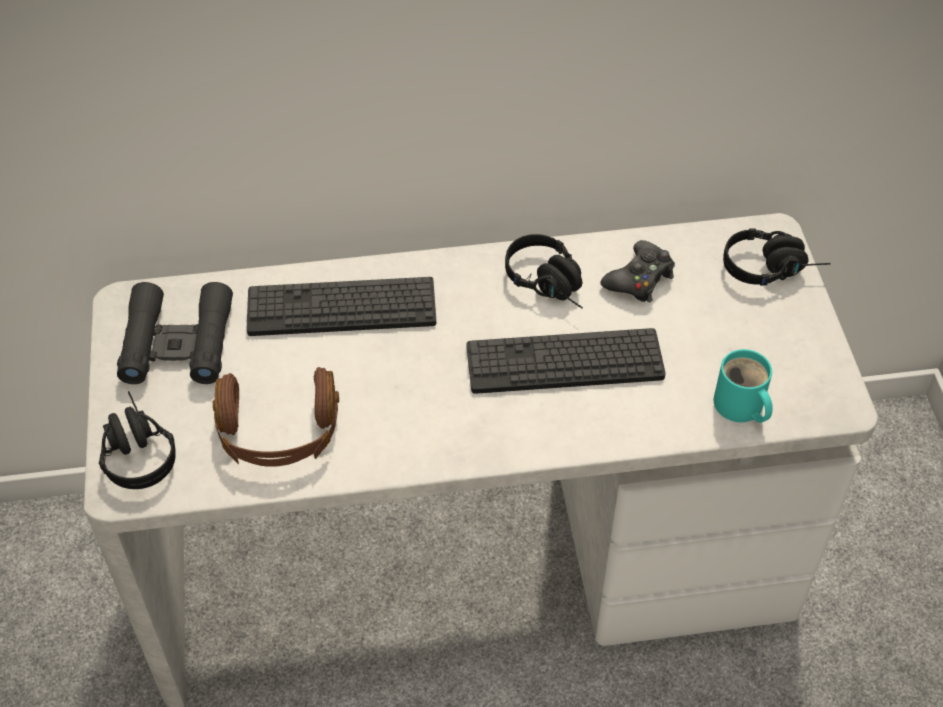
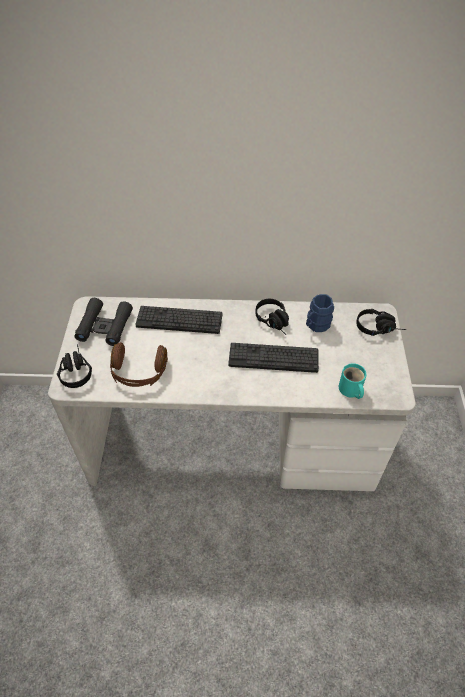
camera: 10 degrees right, 0 degrees up
(639, 279) = (316, 325): black game controller -> blue mug

